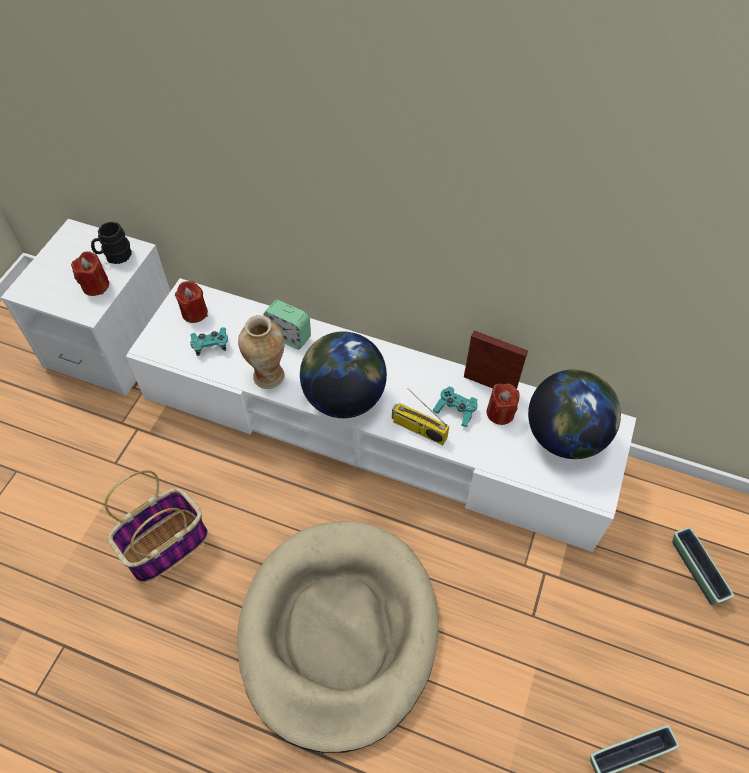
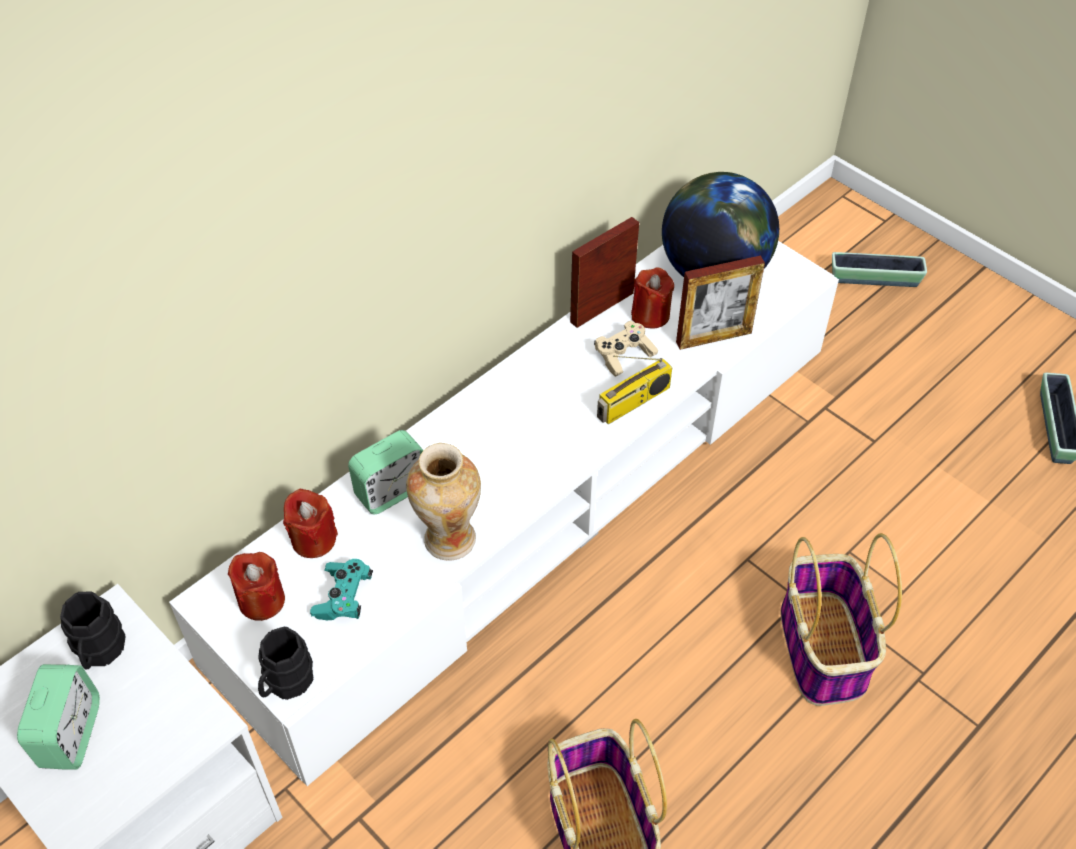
camera: 65 degrees left, 5 degrees down
(68, 267) = (71, 734): none -> alarm clock
(95, 286) = (151, 698): red candle -> red candle (313, 539)
(150, 343) = (285, 683): none -> black mug
(338, 632) = (823, 650): beige dog bed -> basket
(344, 398) = (539, 463): globe -> none
(455, 410) = (624, 355): turquoise game controller -> beige game controller
(502, 456) = (713, 337): none -> picture frame

